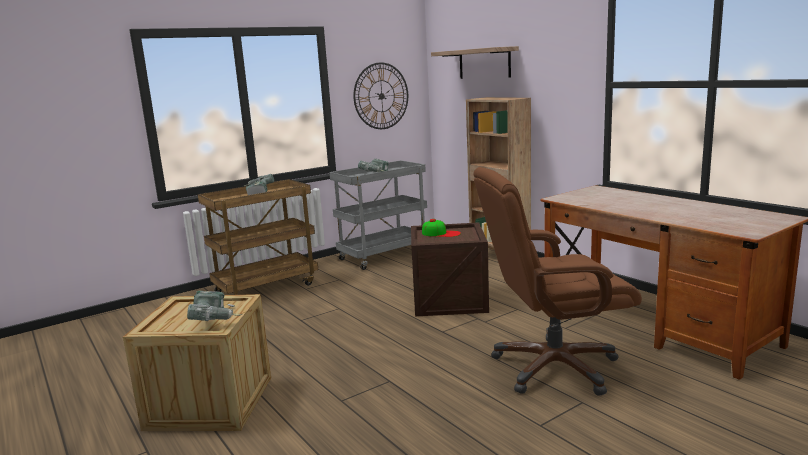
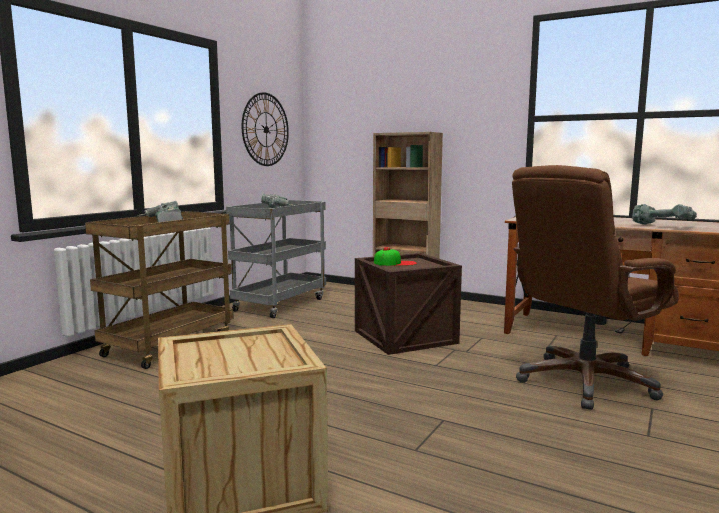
camera: 25 degrees left, 5 degrees down
(216, 320) = (274, 356): power drill -> power drill (664, 226)
(484, 63) = (381, 101): shelf -> none

